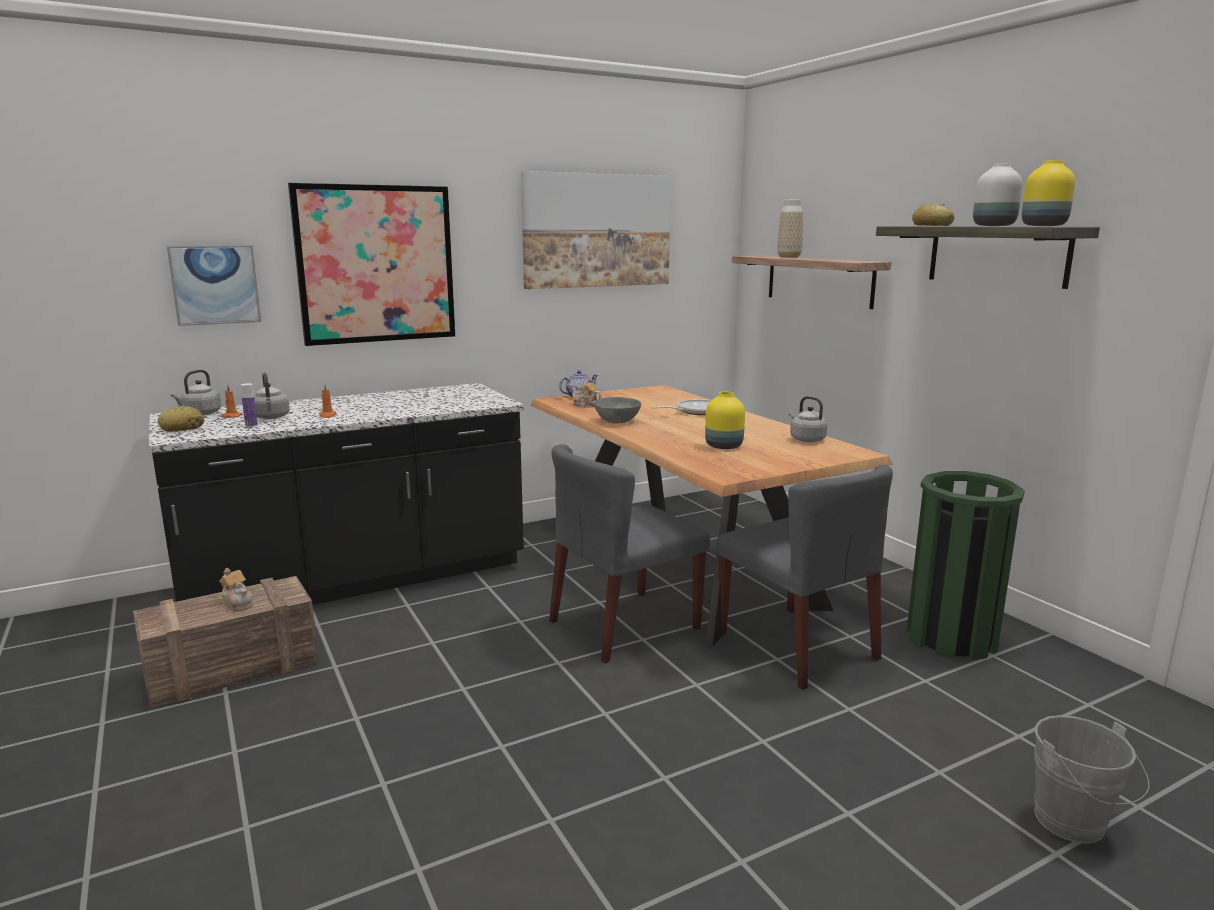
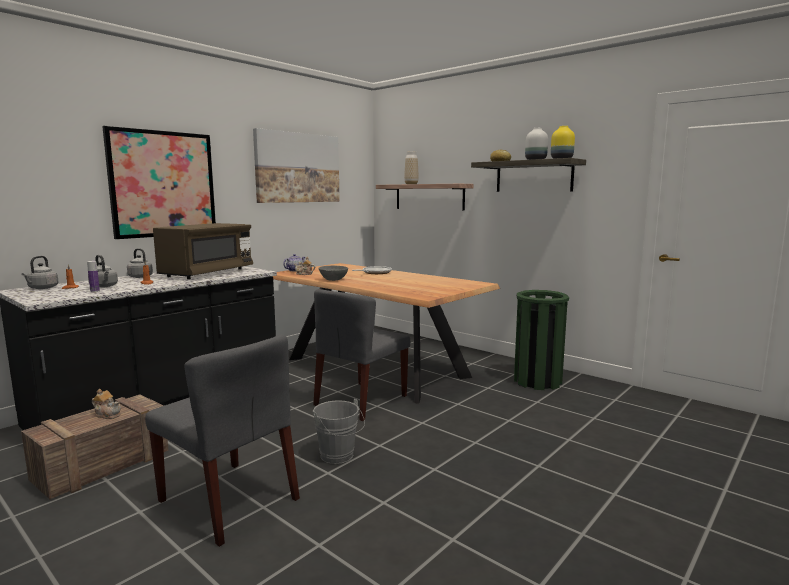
camera: 20 degrees left, 5 degrees down
(182, 428) = (39, 295): bread -> none
(215, 285) = (48, 195): picture -> none
(424, 401) = (207, 273): none -> brown microwave
(725, 446) = (409, 286): yellow vase -> none
(797, 646) = (464, 396): grey chair -> grey chair (229, 500)
(806, 439) = (449, 280): grey kettle -> grey kettle (139, 276)
(1075, 826) = (640, 449): grey bucket -> grey bucket (339, 457)

